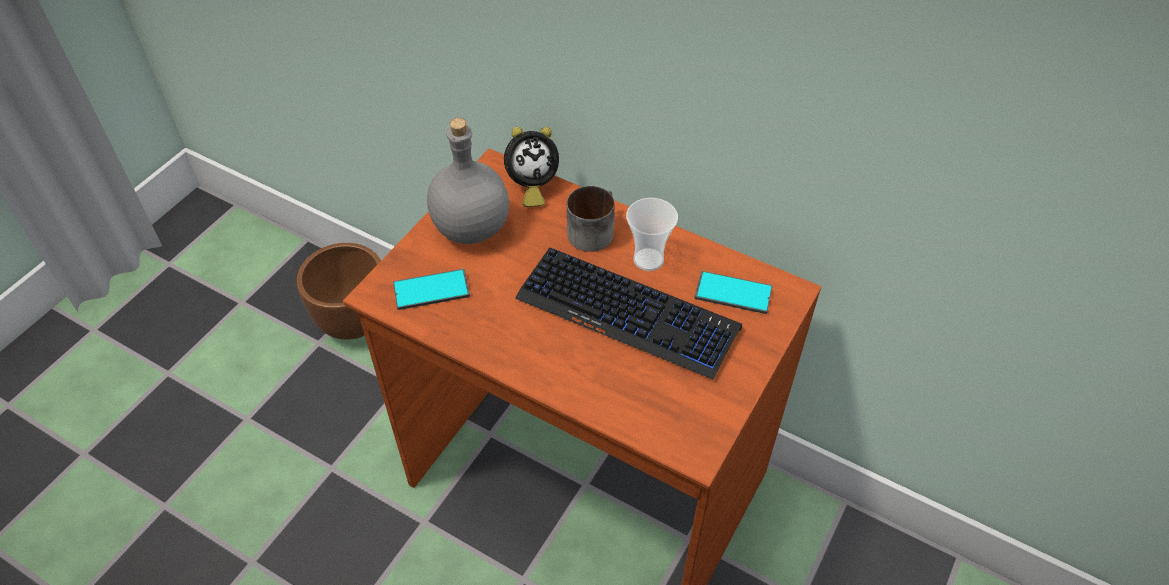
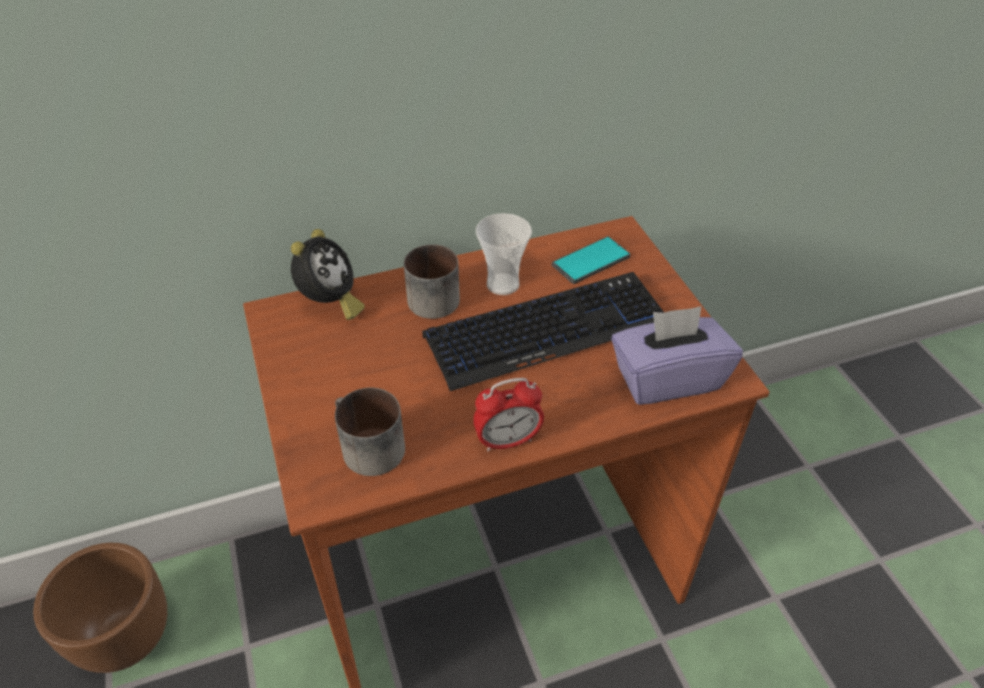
camera: 50 degrees left, 5 degrees down
(431, 290) = (366, 447): phone -> mug
(471, 229) = (327, 373): grey bottle -> none
(504, 356) = (507, 441): none -> alarm clock
(653, 412) = (667, 378): none -> purple tissue box

